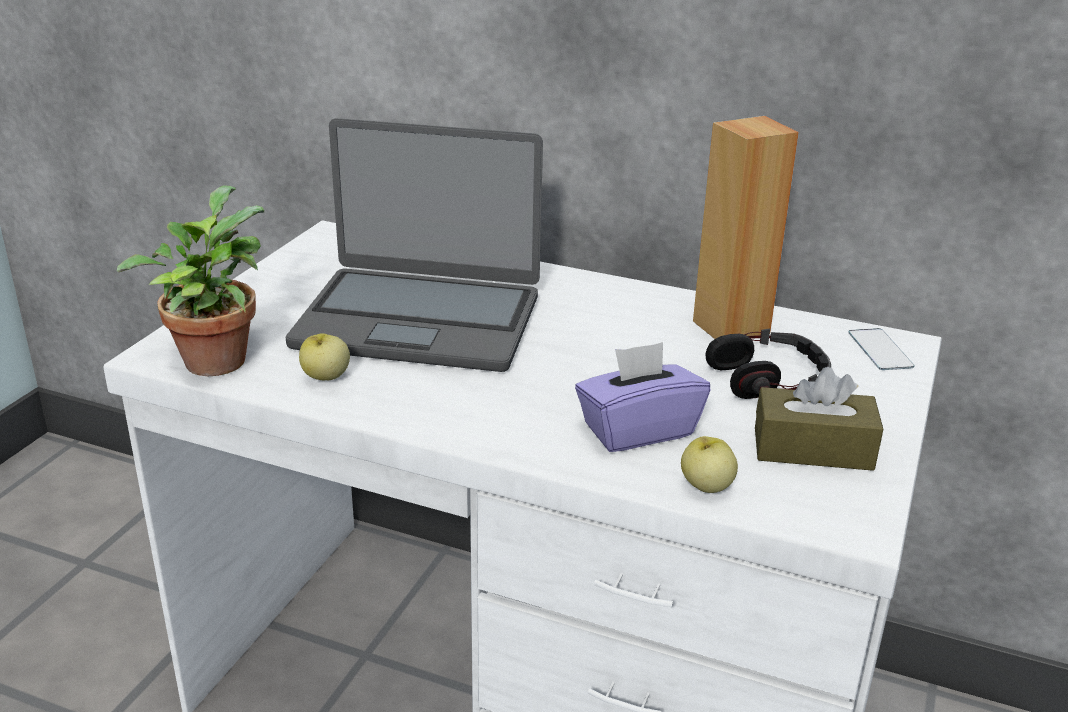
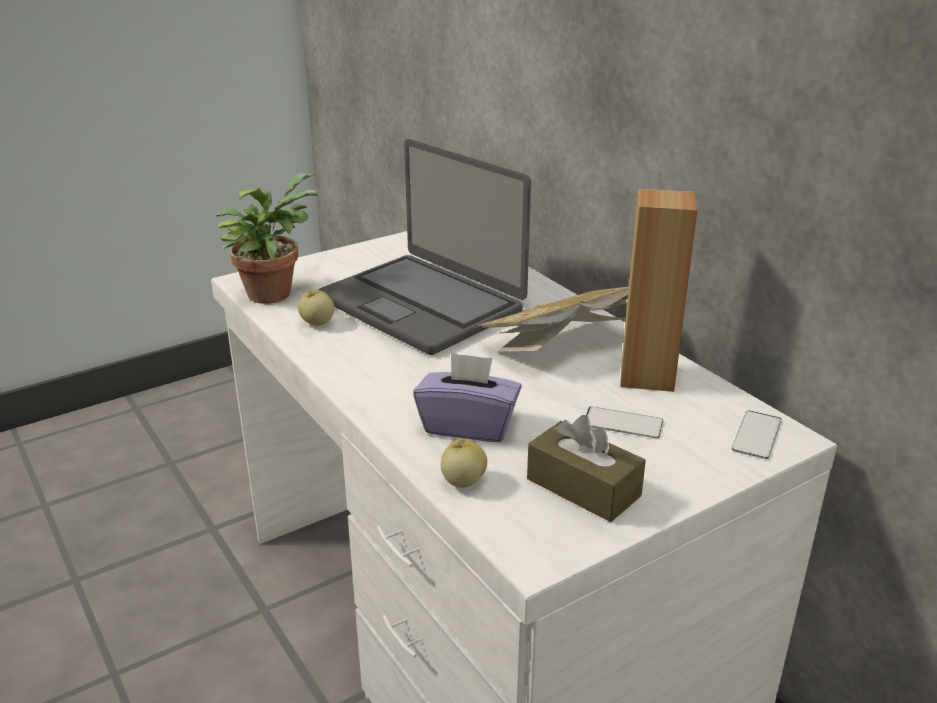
camera: 35 degrees right, 0 degrees up
(616, 322) = (559, 346): none -> book
(767, 377) = (623, 423): headphones -> phone

